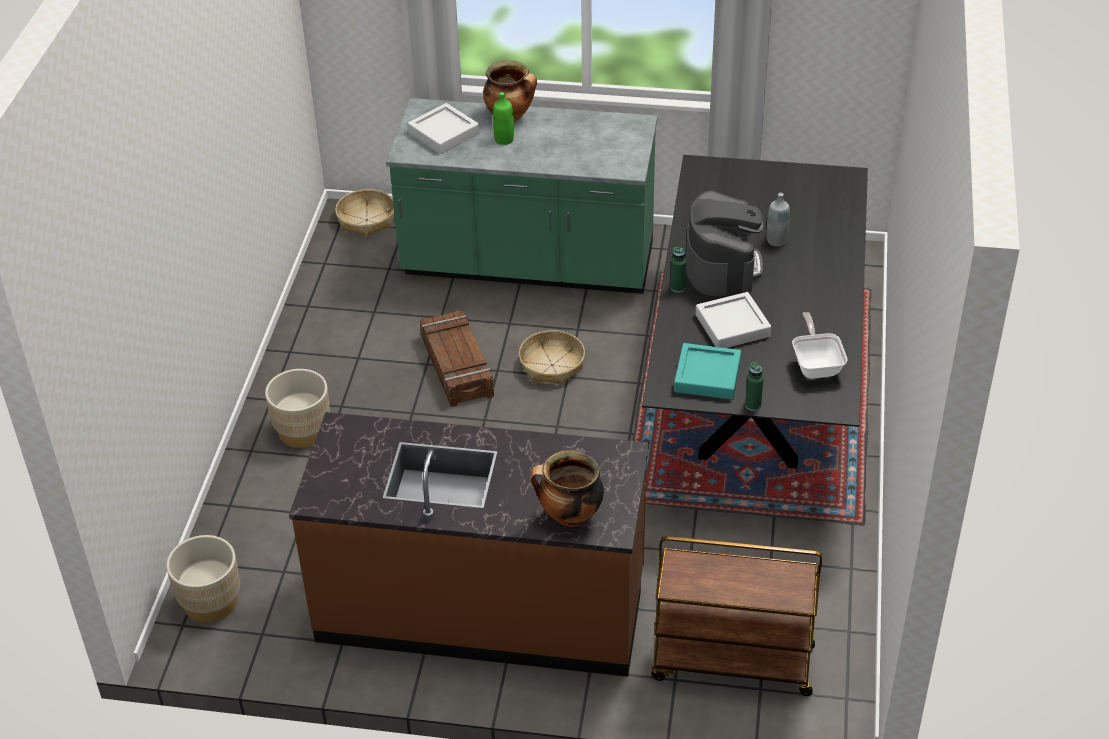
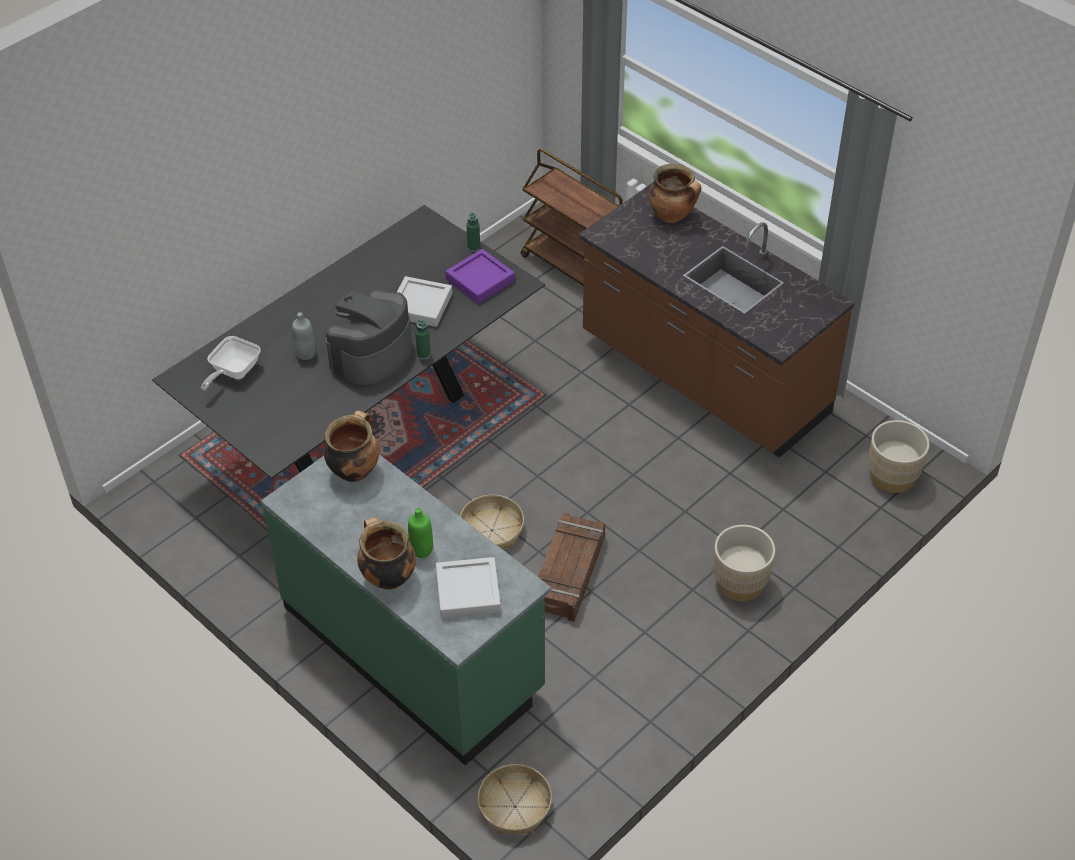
camera: 145 degrees left, 5 degrees up
(613, 160) = (354, 470): none -> cooking pot
(707, 376) = (480, 280): turquoise tray -> purple tray
(816, 364) = (400, 252): frying pan -> frying pan (233, 373)

